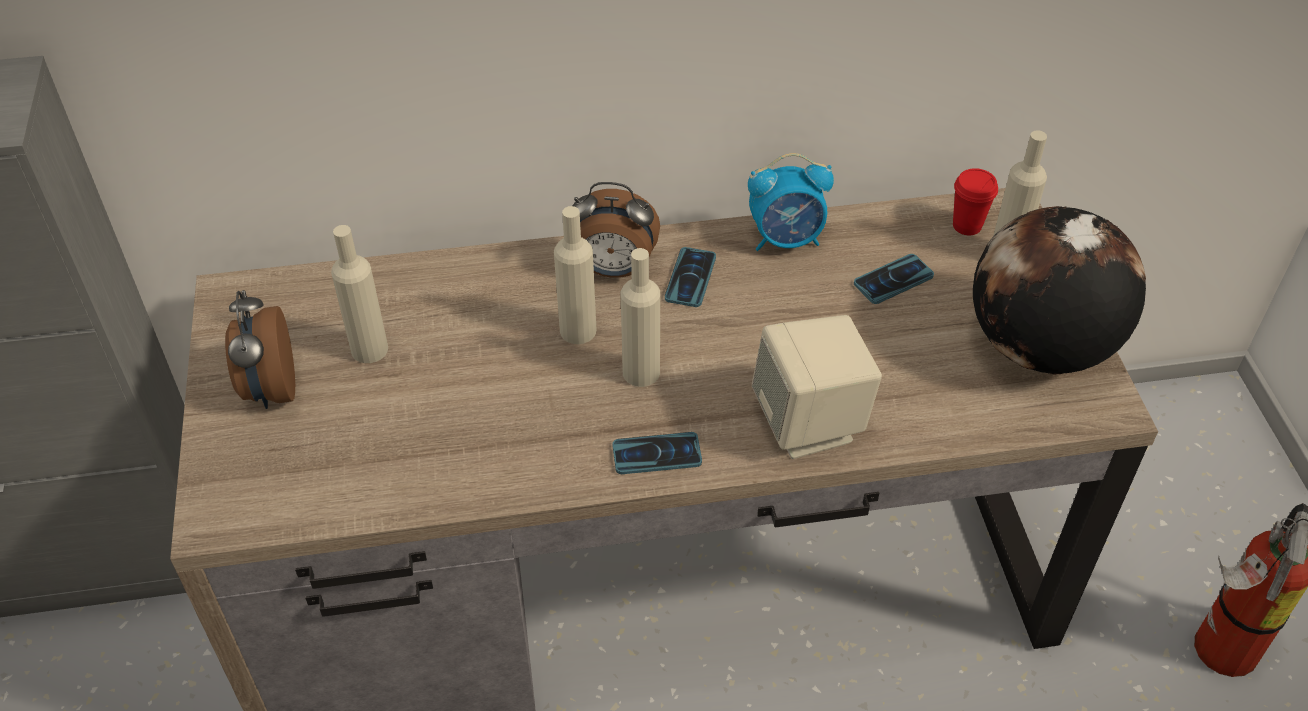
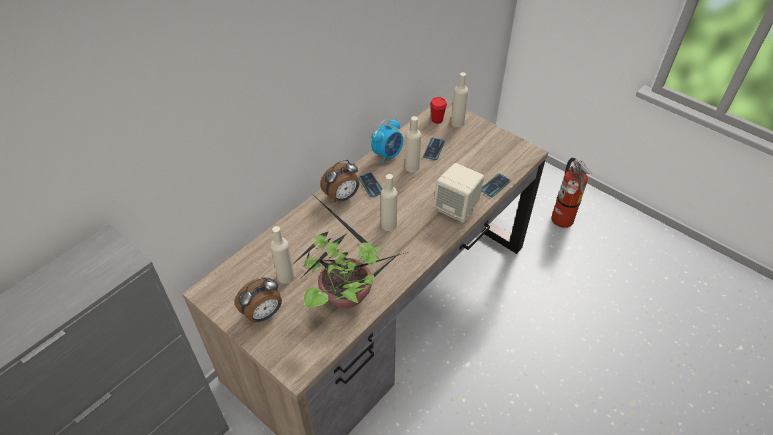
camera: 40 degrees left, 0 degrees up
(269, 389) = (263, 314): alarm clock -> alarm clock turned 75 degrees counterclockwise
(429, 444) = (345, 293): none -> potted plant
(578, 330) = (353, 224): beige bottle -> beige bottle (412, 167)
(657, 454) = (422, 247): phone -> phone (495, 185)
(1038, 347) = (494, 146): globe -> none

